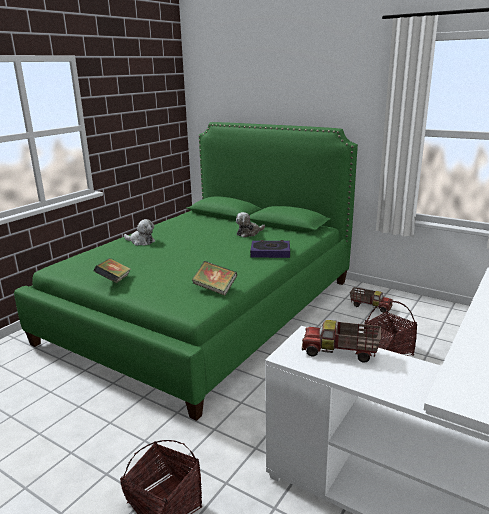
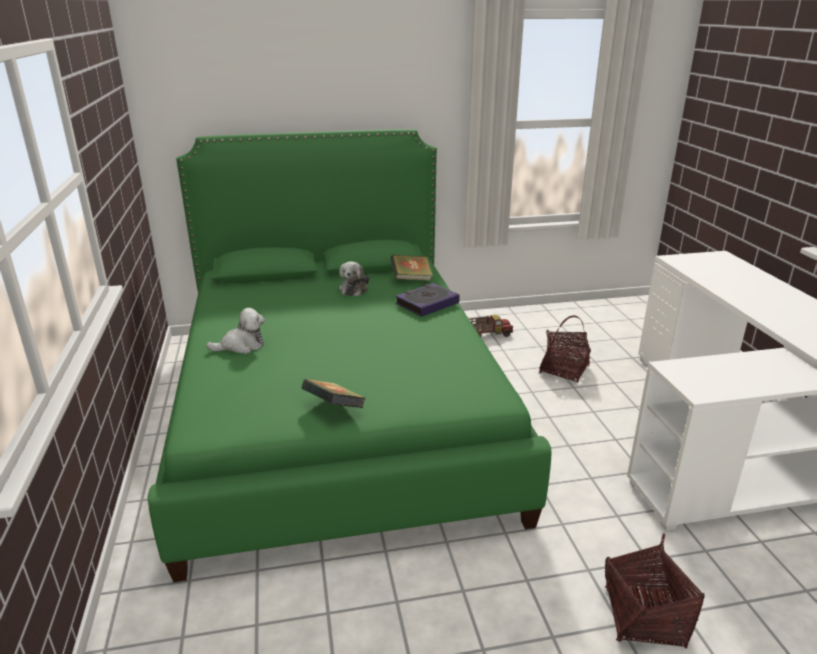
camera: 45 degrees left, 5 degrees up
(215, 289) = (465, 366): book -> book (411, 279)
(340, 353) = (719, 370): toy truck -> none

